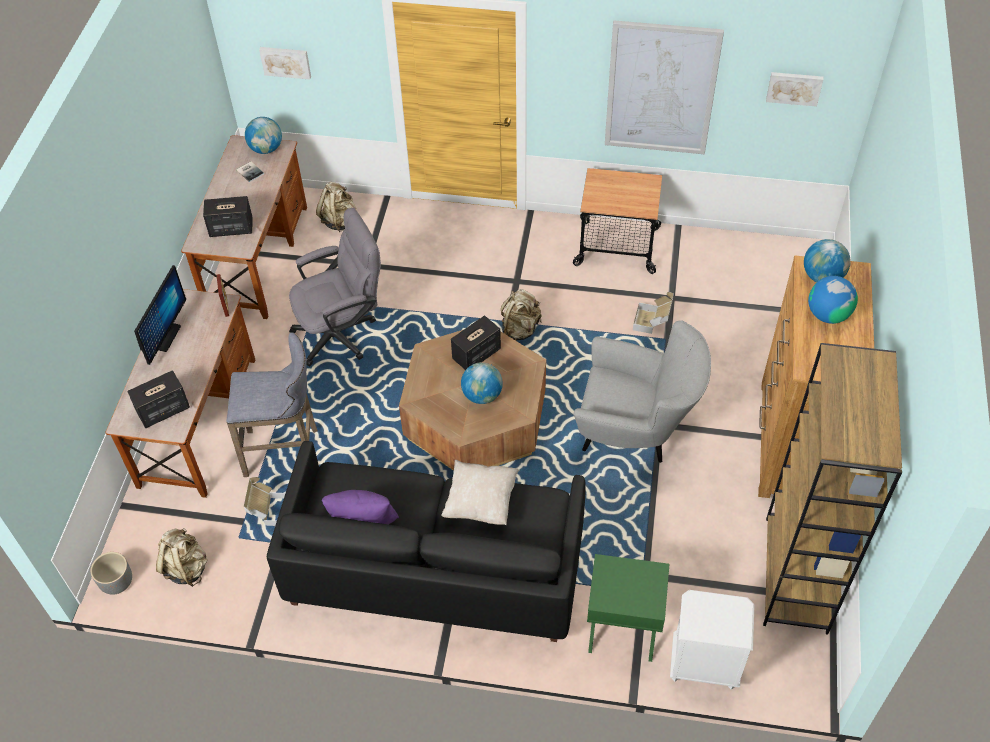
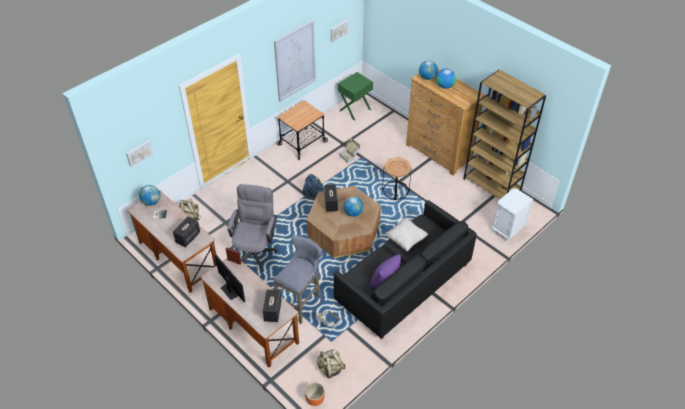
camera: 55 degrees left, 5 degrees down
(117, 582) = (314, 399): grey planter -> orange planter
(520, 329) = (313, 194): beige backpack -> blue backpack
(622, 630) = (477, 244): green side table -> green side table (355, 110)
(635, 432) = (395, 190): grey armchair -> brown side table

